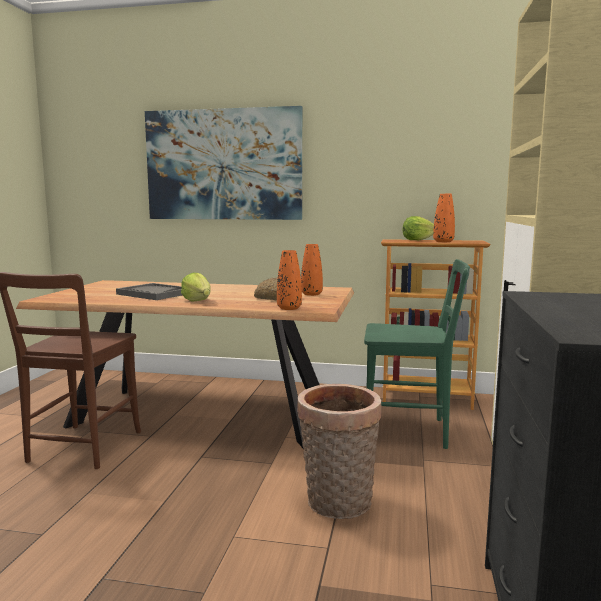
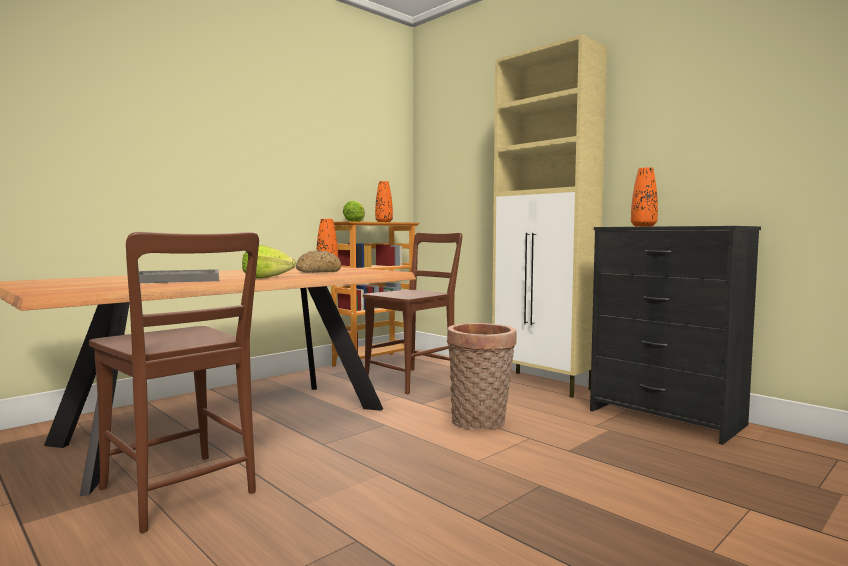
camera: 55 degrees left, 5 degrees down
(223, 165) = (153, 130): picture -> none
(289, 308) = (369, 273): orange vase -> orange vase (643, 226)
(410, 431) = (413, 379): green chair -> brown chair

